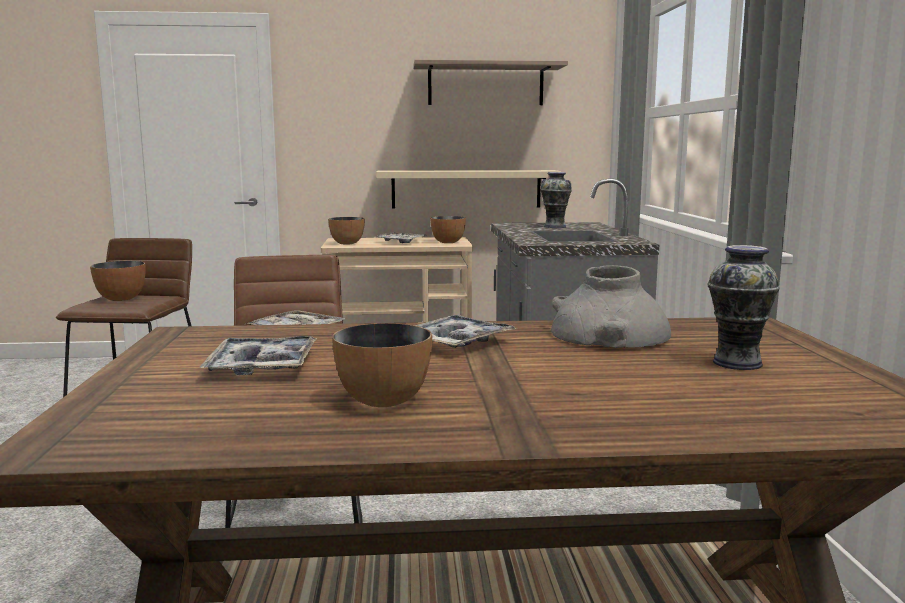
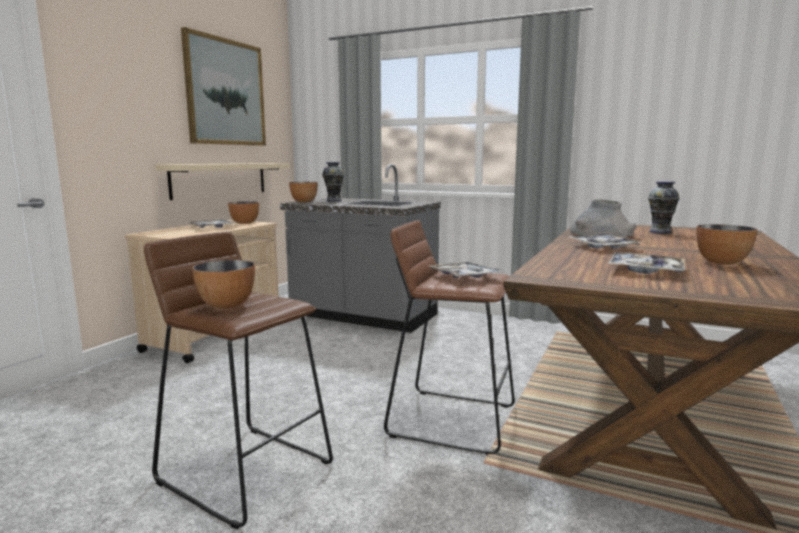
camera: 60 degrees left, 0 degrees up
(347, 243) = (177, 234): bowl -> bowl (303, 202)
(485, 85) = (225, 92): shelf -> picture

